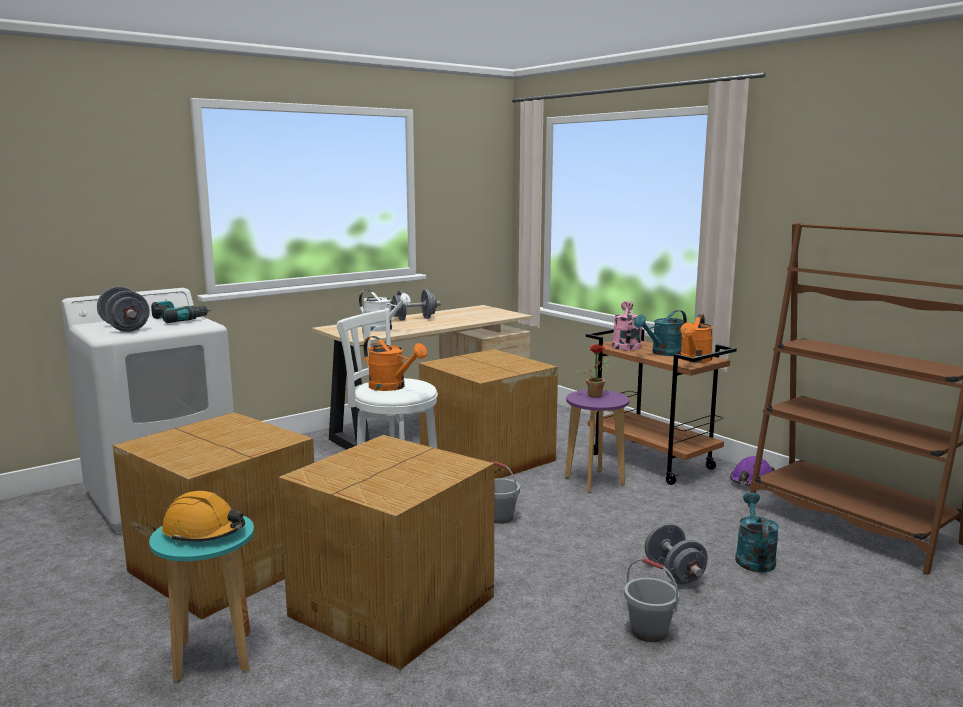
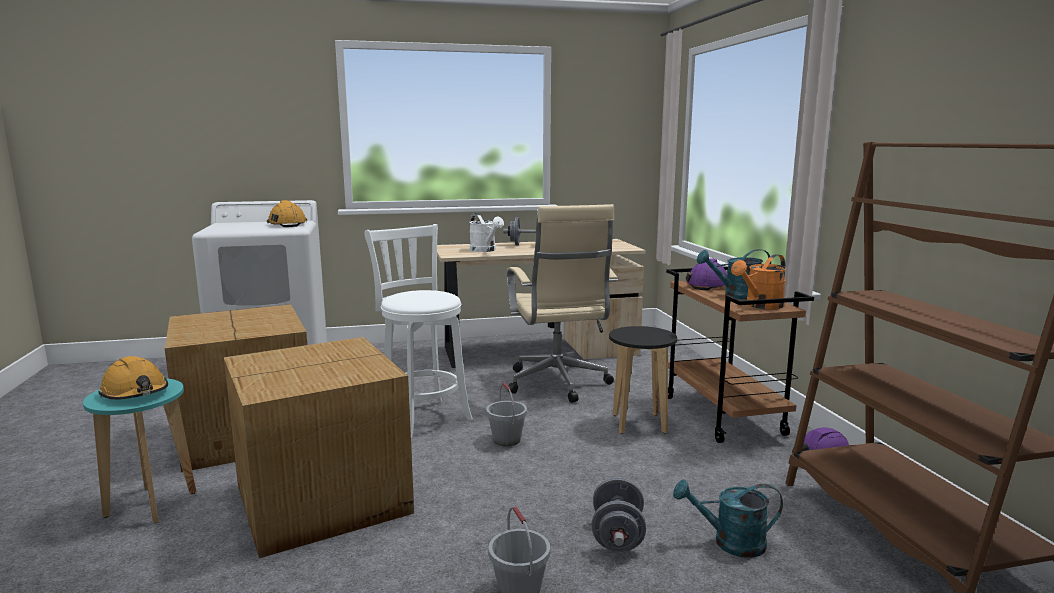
camera: 25 degrees right, 0 degrees up
(125, 328) = (236, 227): grey dumbbell -> none
(179, 319) = (287, 224): power drill -> orange hard hat
(392, 387) = (414, 297): orange watering can -> none
(487, 459) = (558, 385): cardboard box -> beige office chair
(594, 481) = (639, 424): purple stool -> black stool
(595, 395) = (645, 332): potted plant -> none
(626, 345) = (708, 285): pink watering can -> purple hard hat
(753, 558) = (730, 543): turquoise watering can -> turquoise watering can turned 120 degrees counterclockwise

